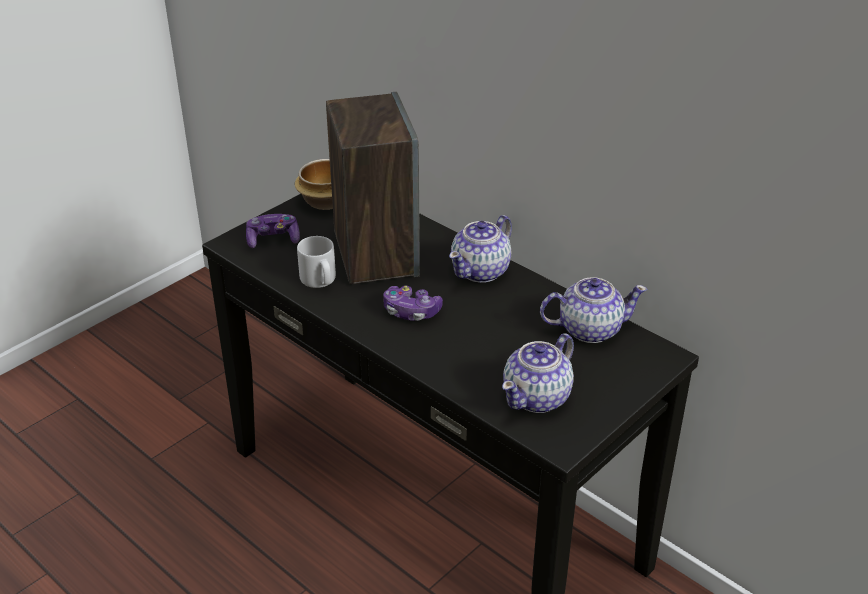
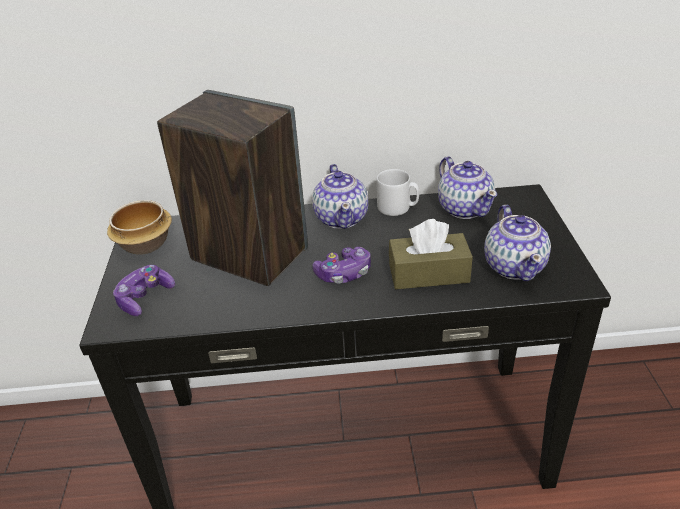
camera: 45 degrees left, 0 degrees up
(319, 280) = (238, 300): grey mug -> grey mug (398, 208)
(466, 354) = (428, 273): none -> brown tissue box
(589, 329) = (465, 208): teapot -> teapot turned 120 degrees clockwise

